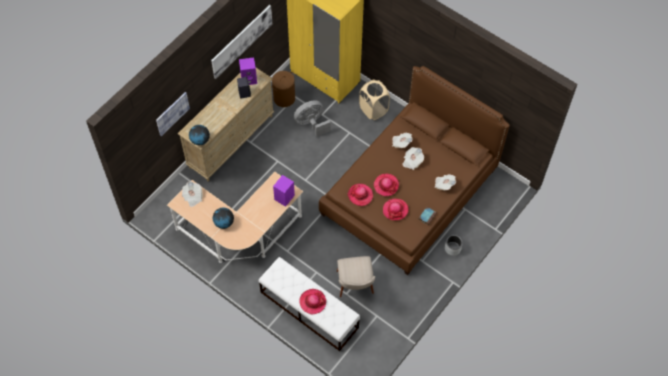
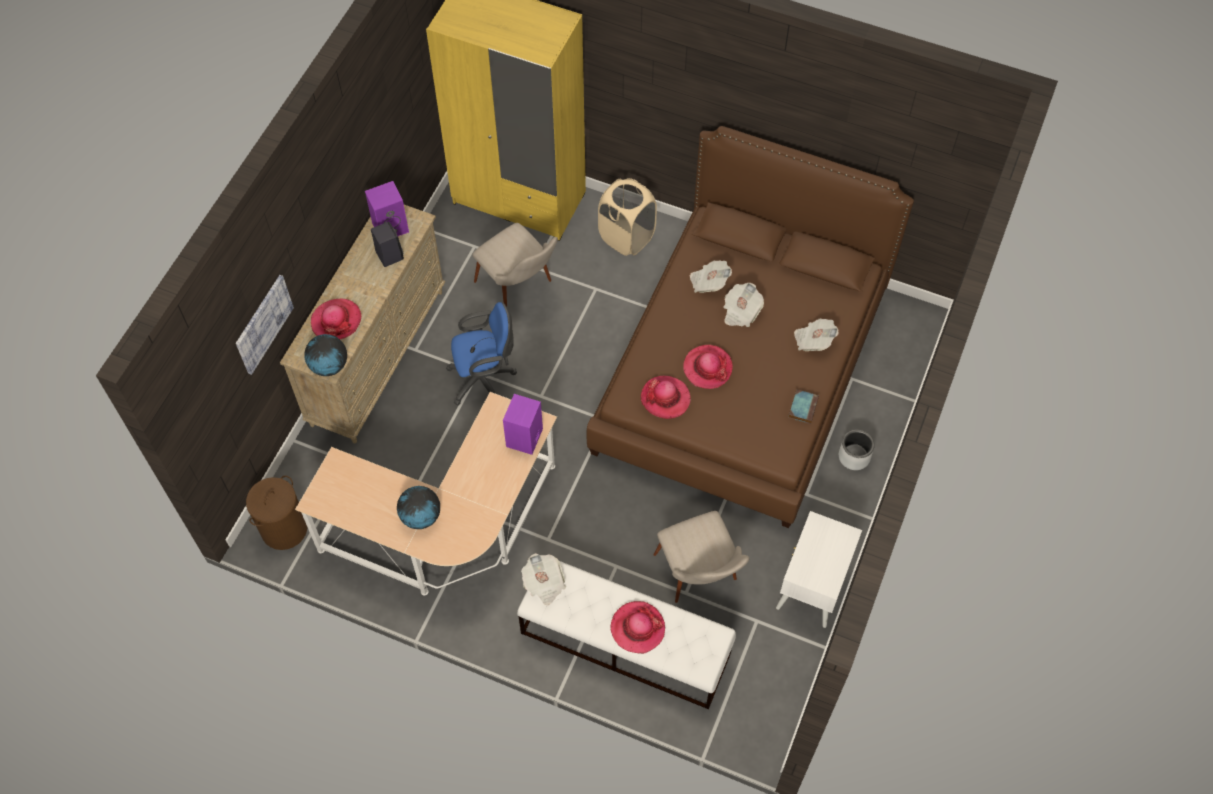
camera: 15 degrees left, 0 degrees up
(193, 197) = (343, 481): newspaper -> newspaper (544, 584)
(241, 41) = (363, 153): picture -> none
(280, 165) = (485, 379): none -> blue office chair
(284, 98) = (455, 253): brown laundry basket -> brown laundry basket (284, 528)
(311, 124) = (521, 289): grey fan -> beige chair
(395, 210) = (740, 410): hat -> hat (336, 321)
(409, 307) = (812, 588): none -> white nightstand

